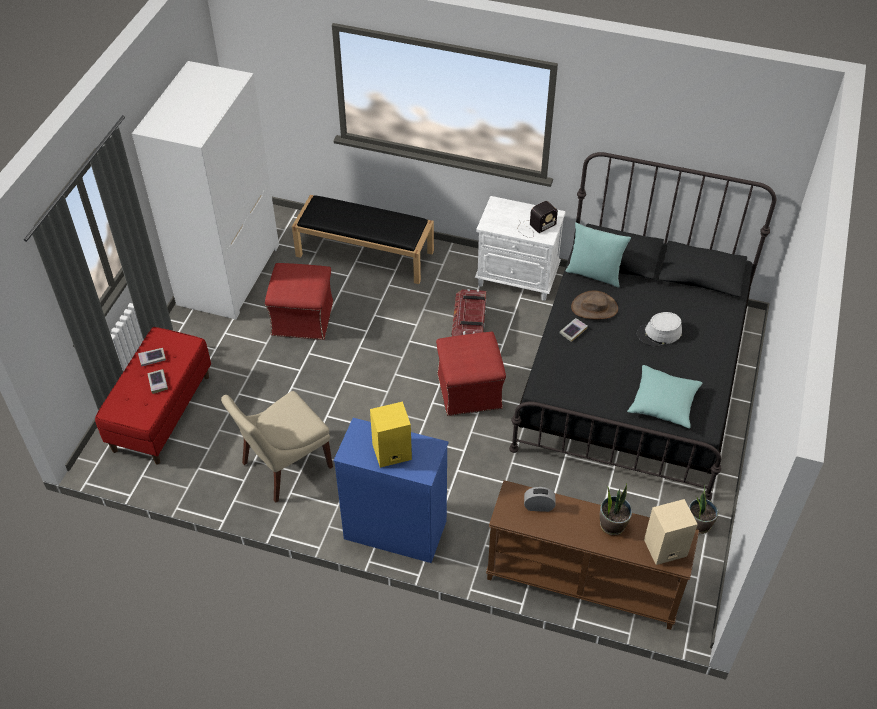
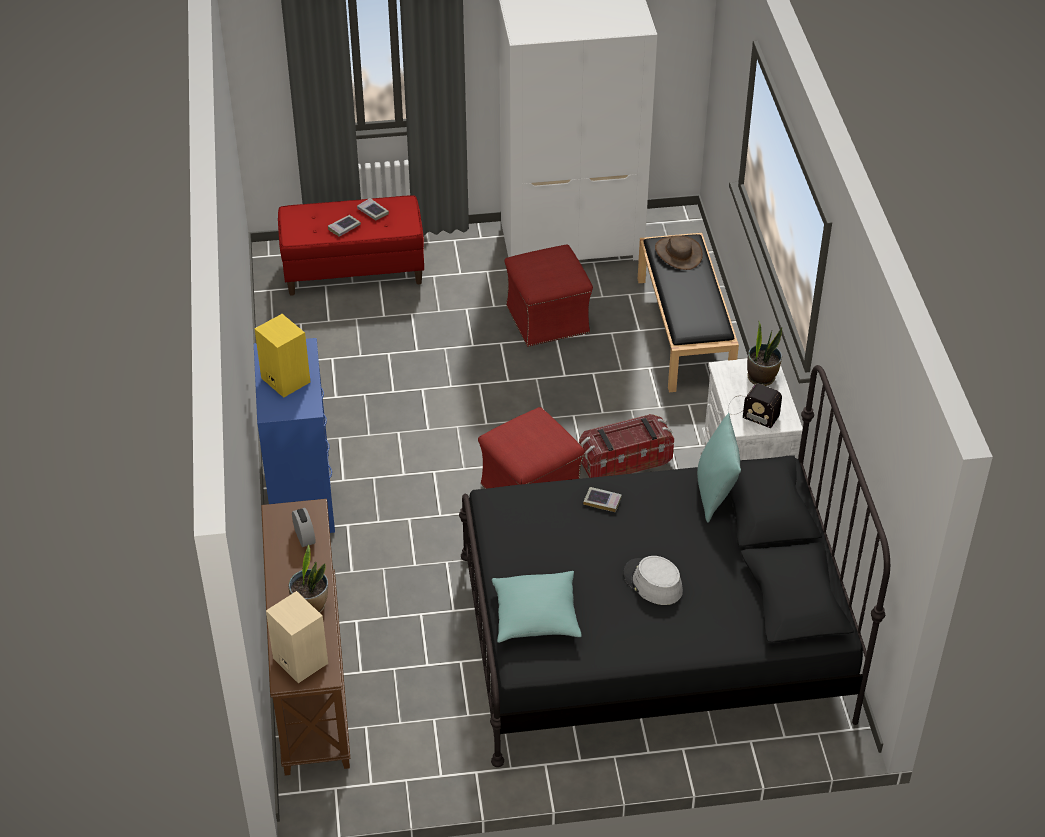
camera: 65 degrees right, 5 degrees down
(284, 466) = (336, 382): beige chair -> none
(594, 308) = (656, 510): brown hat -> brown hat (678, 253)
(699, 524) = (452, 765): potted plant -> potted plant (761, 377)

